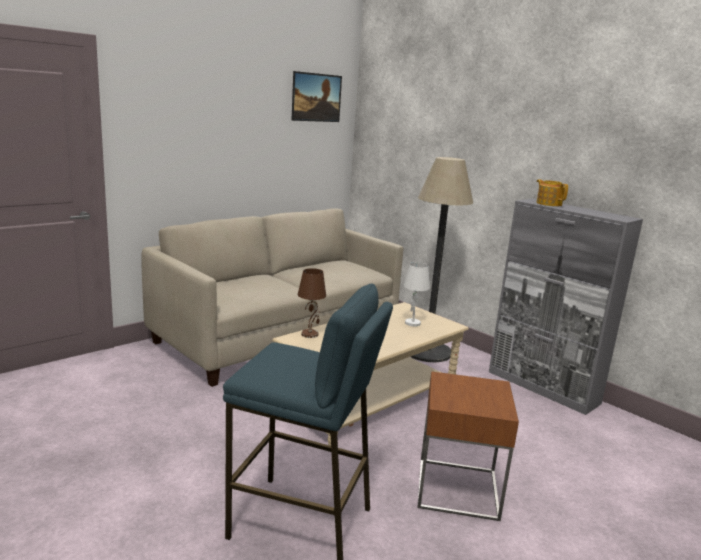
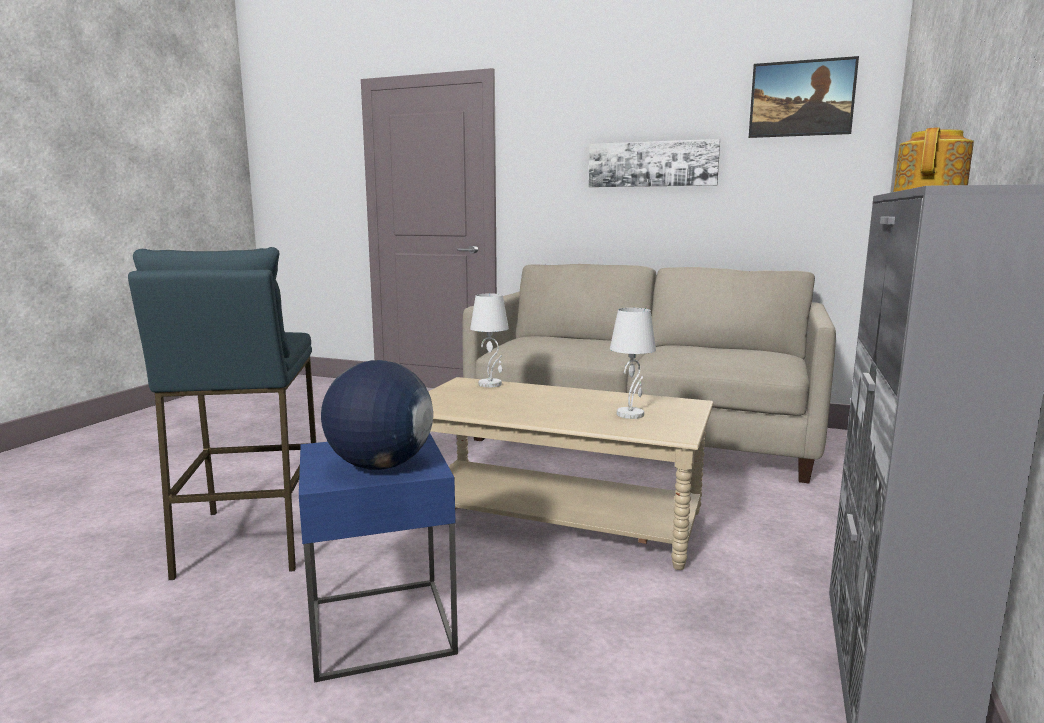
camera: 65 degrees right, 5 degrees down
(235, 136) = (652, 164): none -> picture
(310, 334) = (491, 384): brown table lamp -> white table lamp
(427, 351) = (793, 523): floor lamp -> none
(457, 488) = (381, 626): brown side table -> blue side table
(485, 394) = (380, 466): none -> globe

